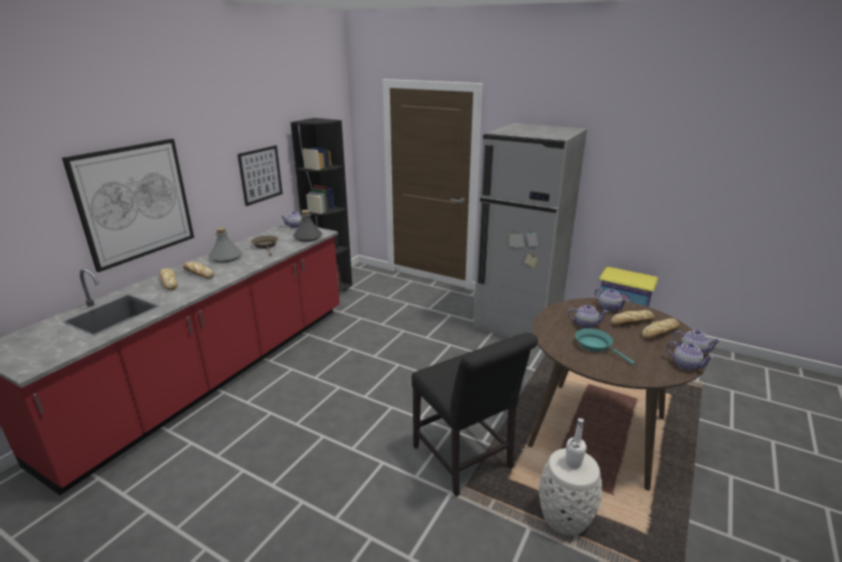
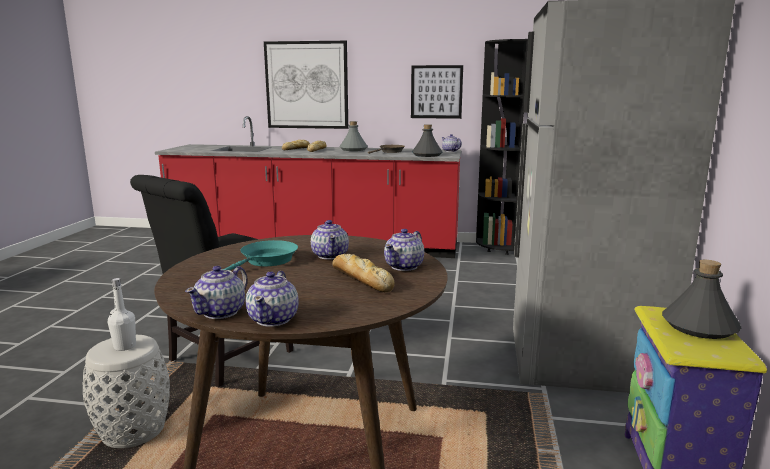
camera: 70 degrees right, 10 degrees down
(624, 274) = (698, 326): none -> grey bottle
(659, 333) = (333, 297): bread -> none

